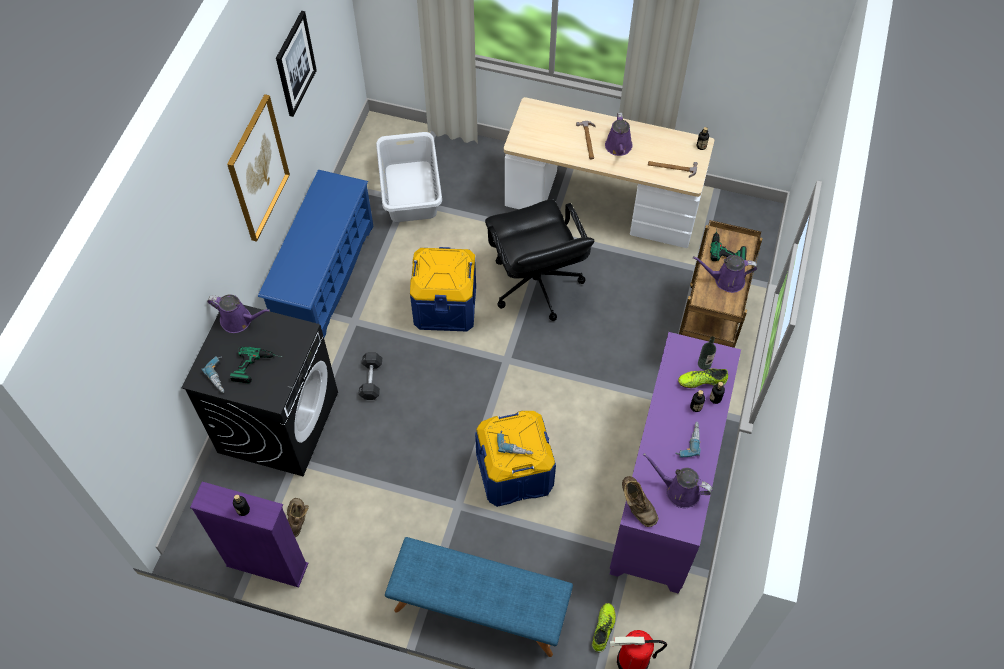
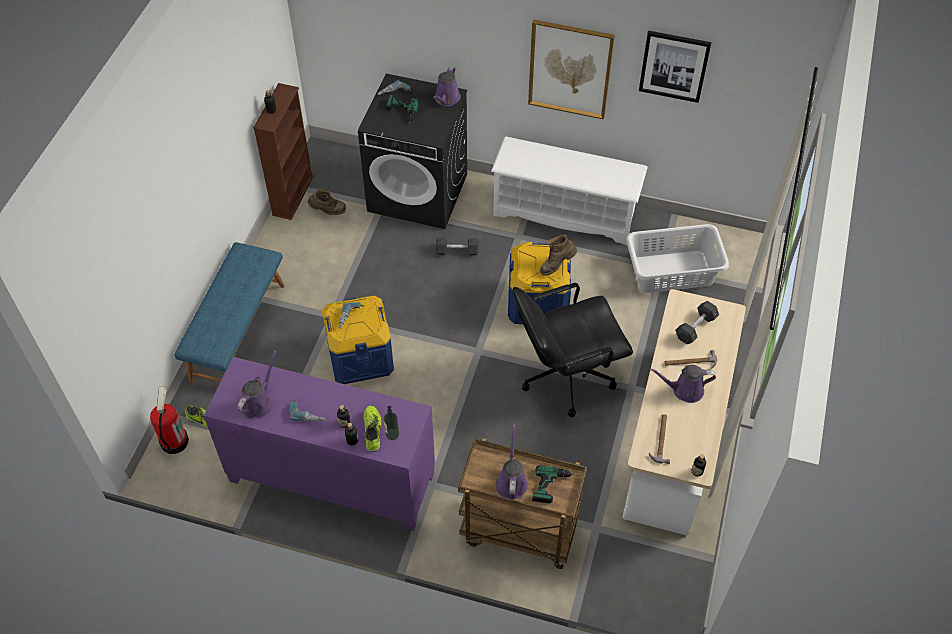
camera: 90 degrees right, 5 degrees down
(267, 565) = (292, 195): purple bookcase -> brown bookcase
(324, 277) = (565, 213): blue shoe rack -> white shoe rack
(549, 134) = (695, 327): none -> grey dumbbell
(636, 506) = (247, 369): brown boot -> brown boot (557, 265)

